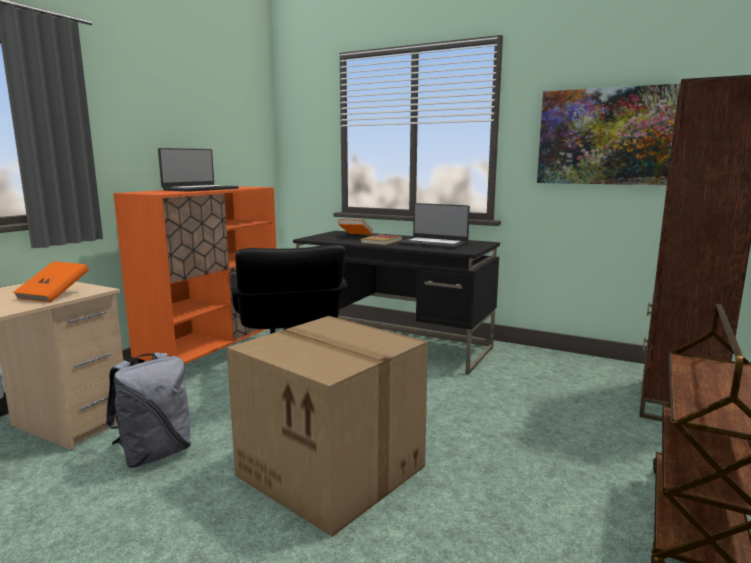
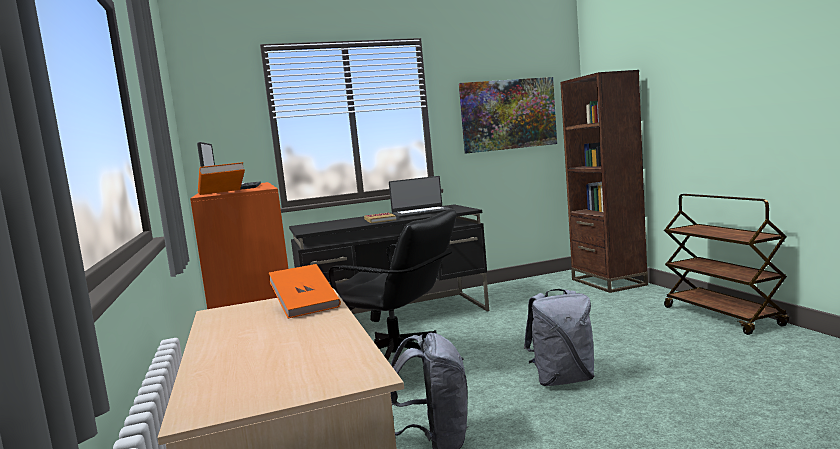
camera: 45 degrees left, 5 degrees down
(334, 471) = (563, 380): cardboard box -> grey backpack
(355, 236) = (334, 223): orange book -> orange book (222, 193)

